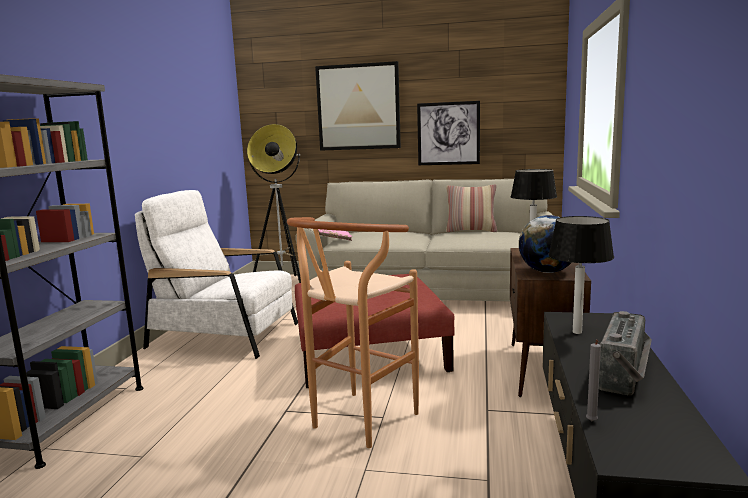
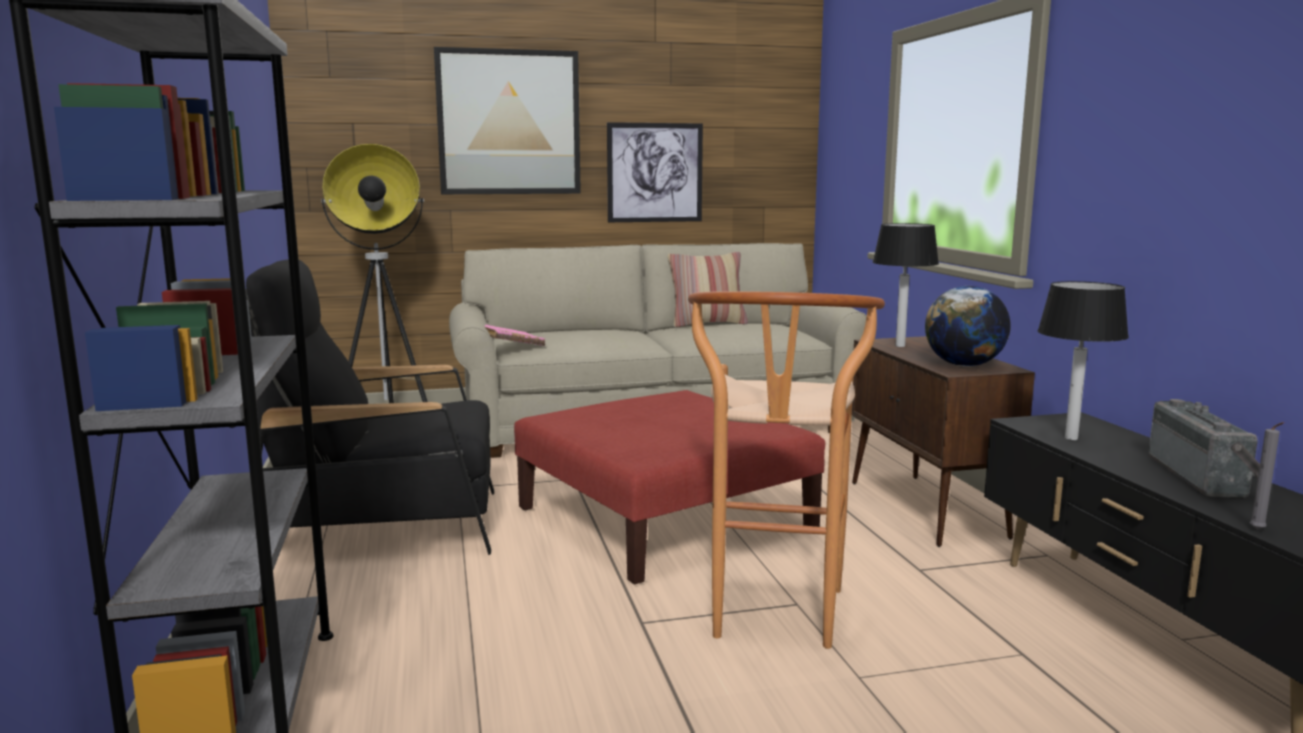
camera: 25 degrees left, 0 degrees up
(225, 335) = (382, 525): white armchair -> black armchair

